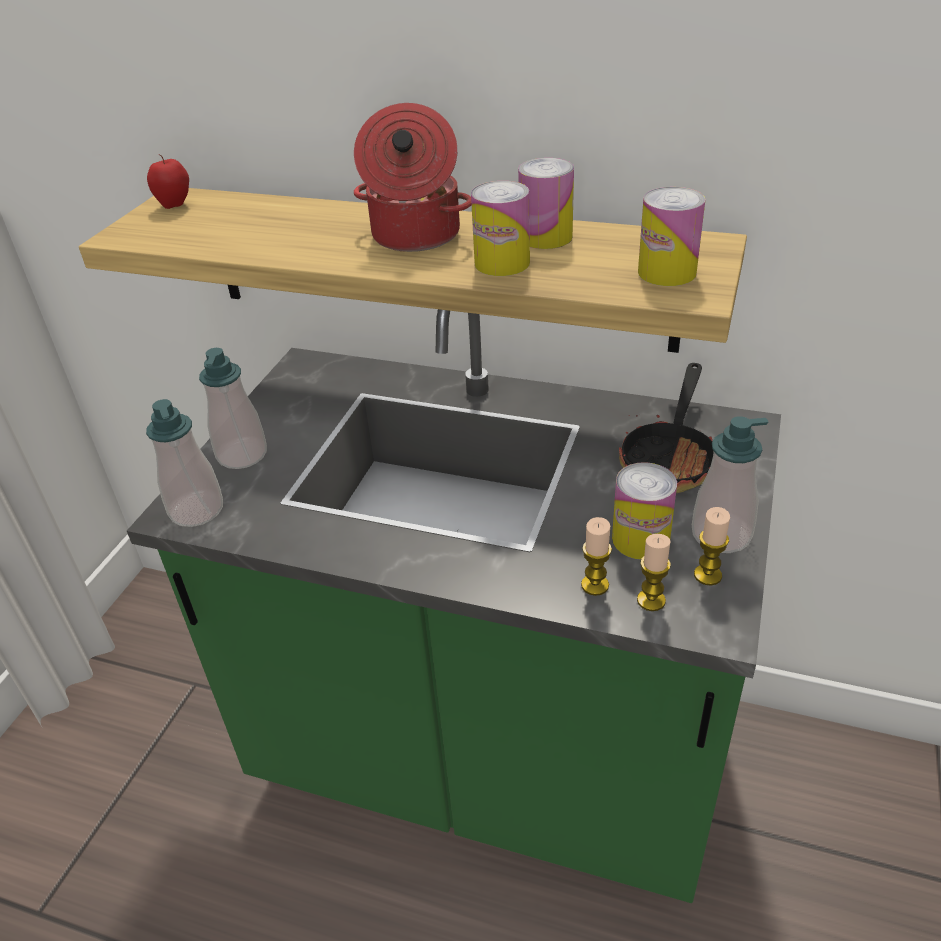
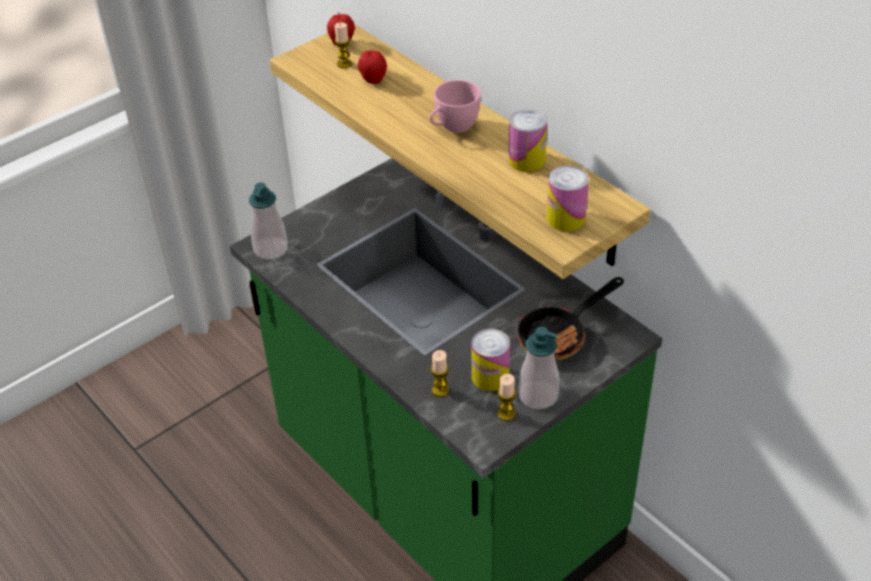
camera: 30 degrees right, 5 degrees up
(242, 455) = (317, 223): soap dispenser -> none
(255, 225) = (373, 81): none -> apple
(414, 236) = (453, 128): cooking pot -> pink cup
(502, 263) = (481, 171): can -> none
(651, 600) = (462, 412): candle -> candle (344, 64)

